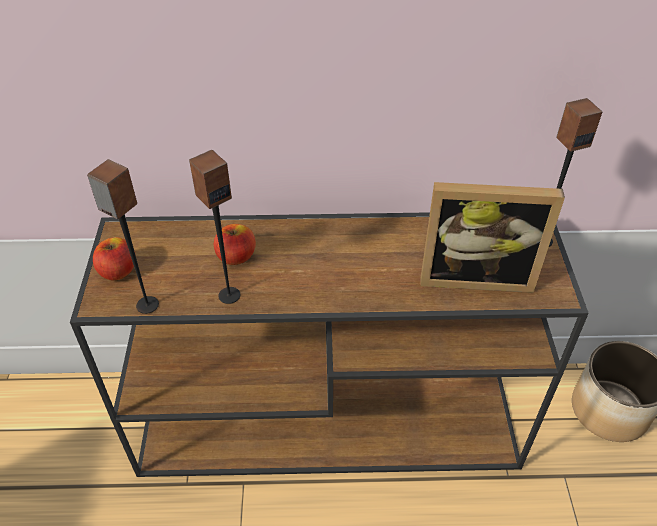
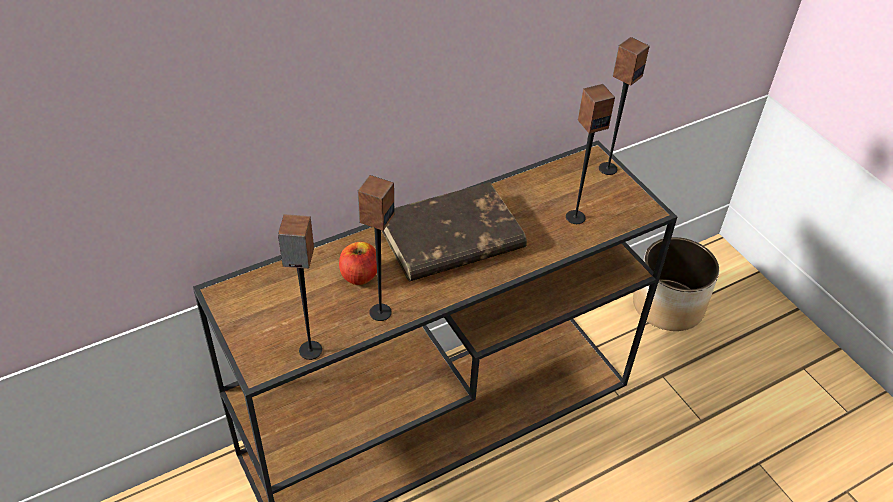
camera: 30 degrees left, 0 degrees up
(118, 271) = (255, 331): apple -> none
(338, 253) = (450, 238): none -> brown book
(475, 275) = (575, 217): picture frame -> speaker

